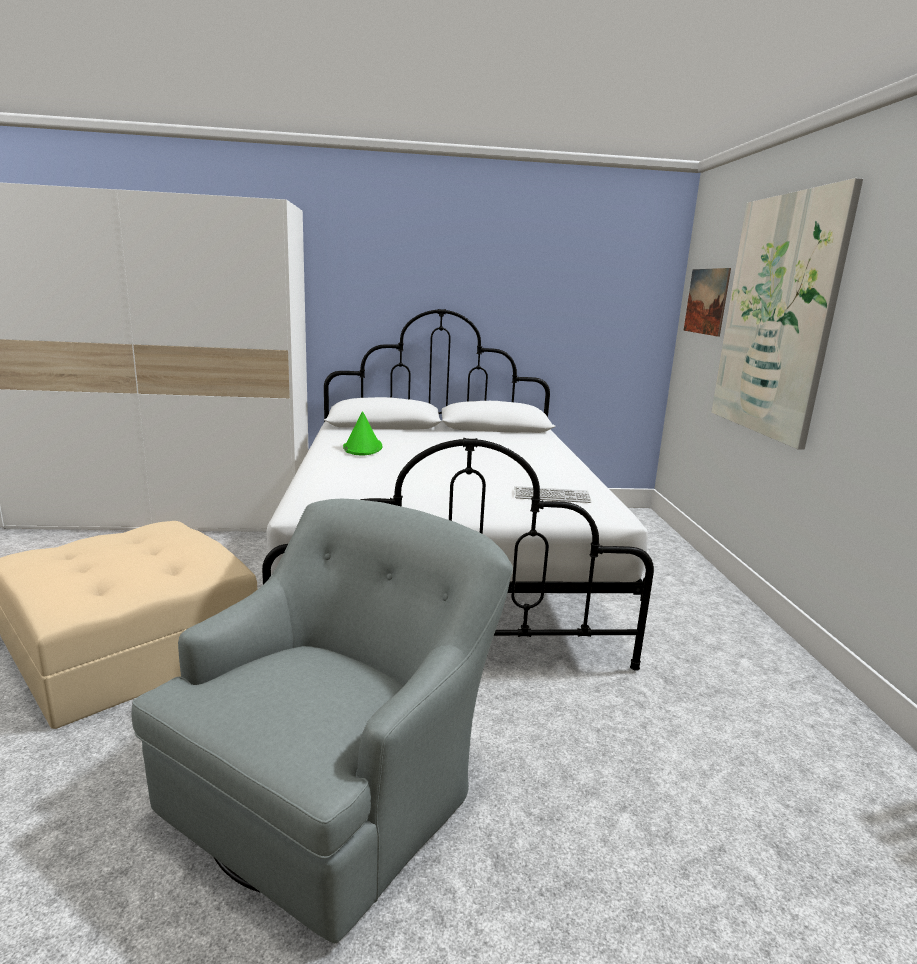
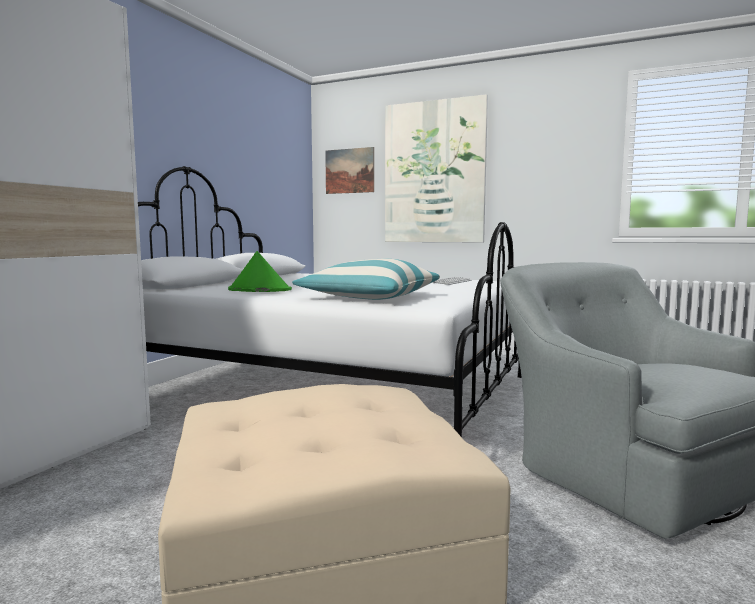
camera: 60 degrees left, 10 degrees down
(347, 484) = (369, 297): none -> pillow

